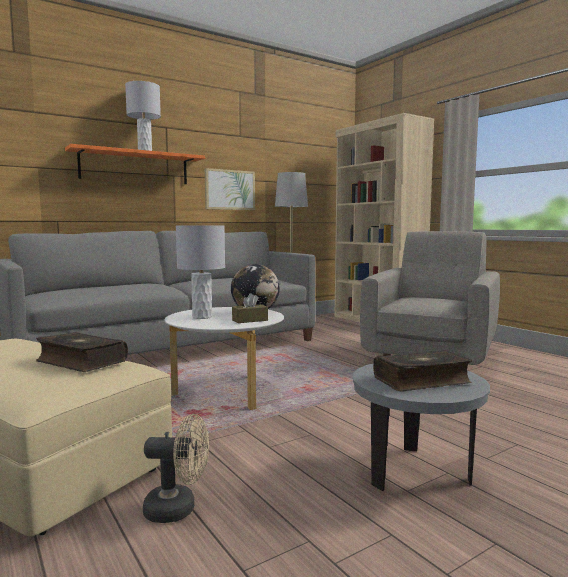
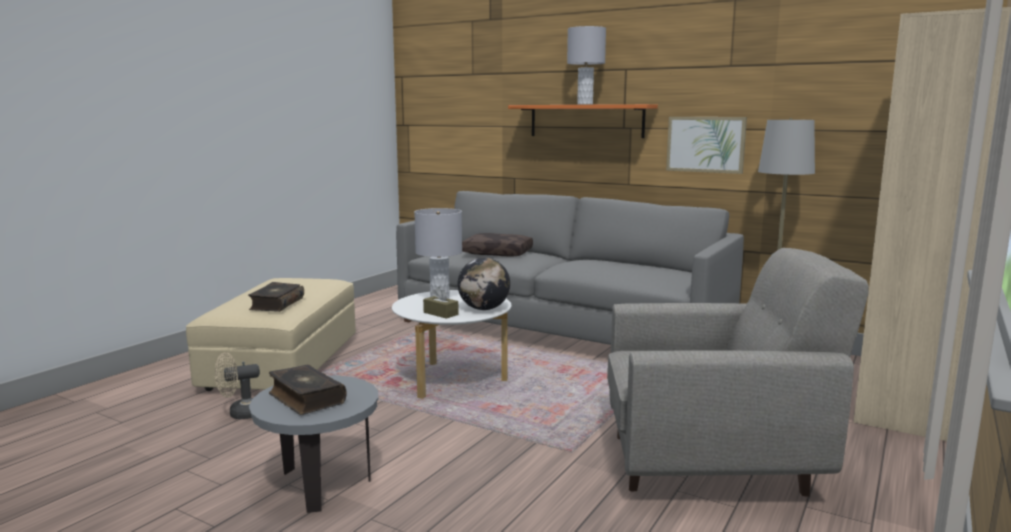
camera: 65 degrees right, 5 degrees up
(119, 286) = (498, 253): none -> brown pillow
(178, 509) = (241, 414): beige fan -> beige fan turned 90 degrees clockwise

